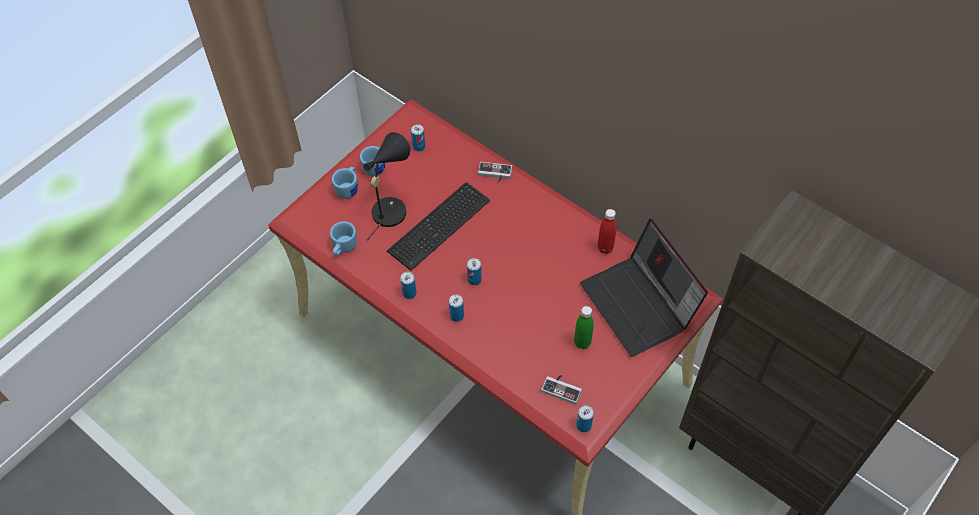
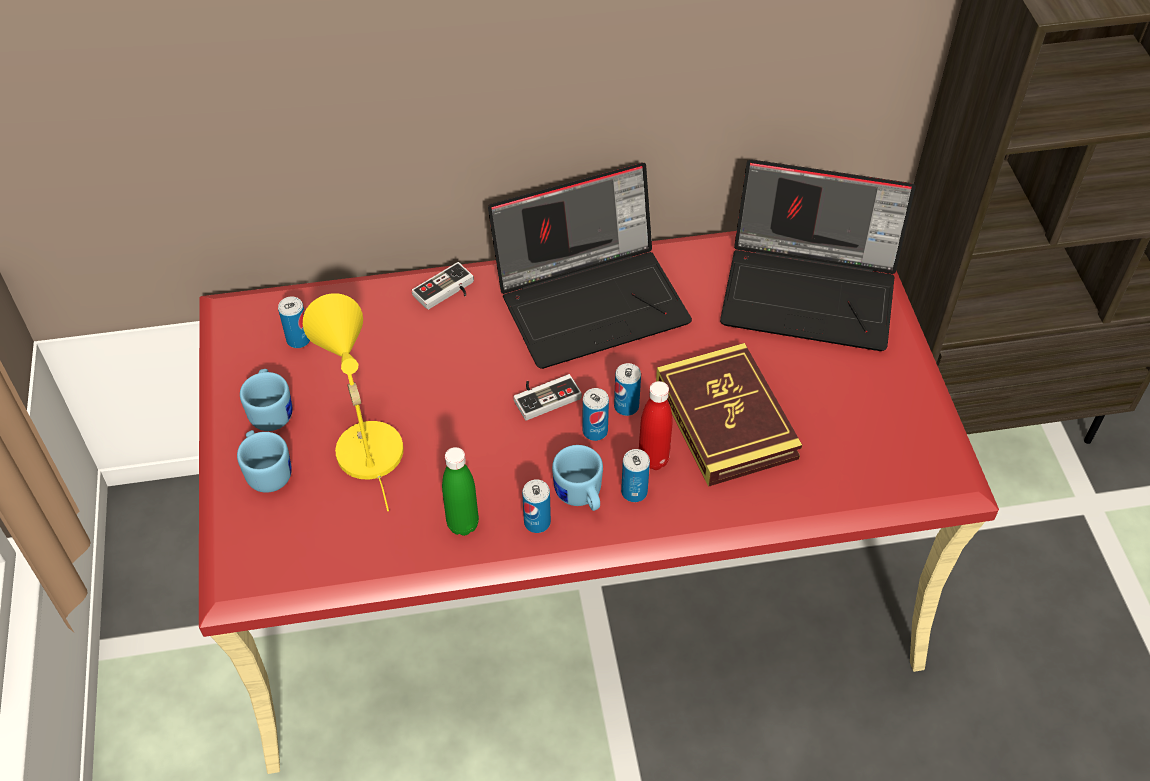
camera: 50 degrees left, 5 degrees down
(343, 248) = (365, 551): blue mug -> blue mug (580, 497)
(391, 208) = (364, 444): black table lamp -> yellow table lamp
(441, 226) = (464, 406): keyboard -> none
(528, 322) = (726, 419): none -> book
(545, 227) = (593, 299): none -> laptop
(562, 388) = (865, 454): game controller -> game controller (544, 395)
(582, 342) = (813, 385): green bottle -> green bottle (463, 524)
(583, 425) = (944, 471): can -> can (626, 406)
(605, 248) = (691, 264): red bottle -> red bottle (653, 459)

